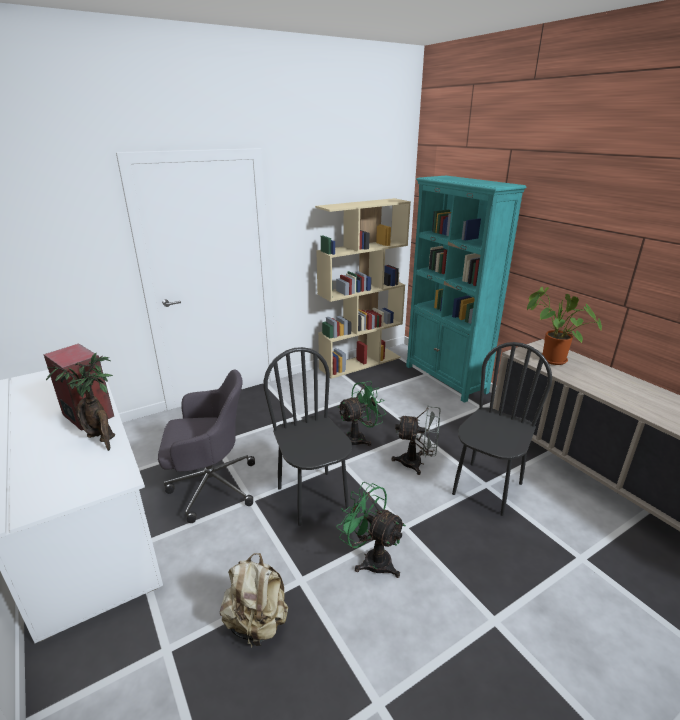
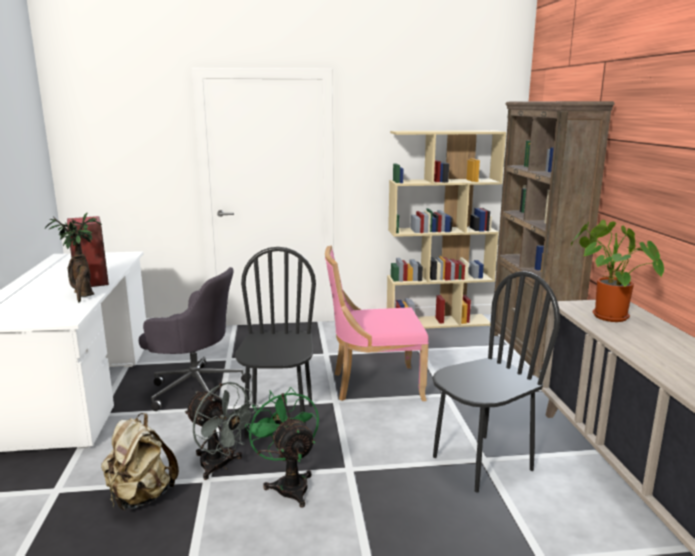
camera: 25 degrees right, 10 degrees down
(359, 438) = (373, 385): green fan -> pink chair
(417, 463) = (418, 420): grey fan -> grey fan (221, 466)
(445, 379) = (530, 354): turquoise bookcase -> brown bookcase

